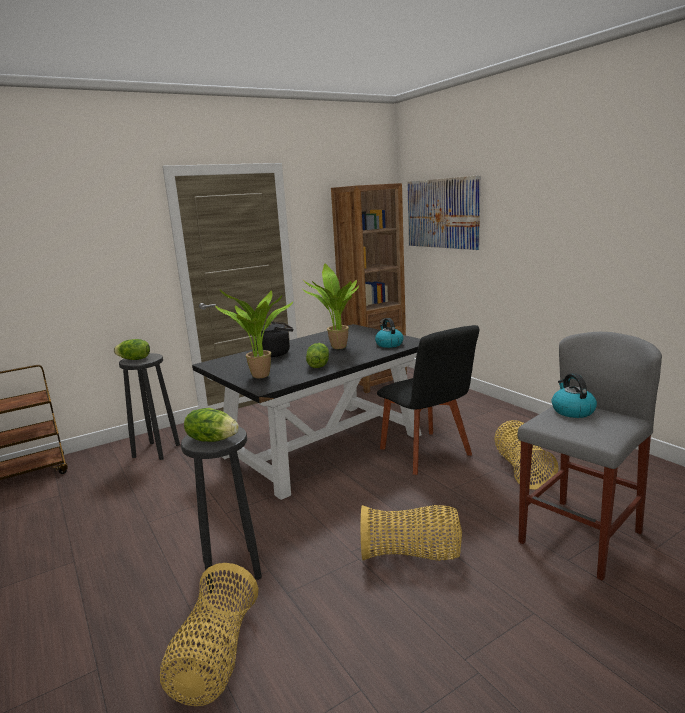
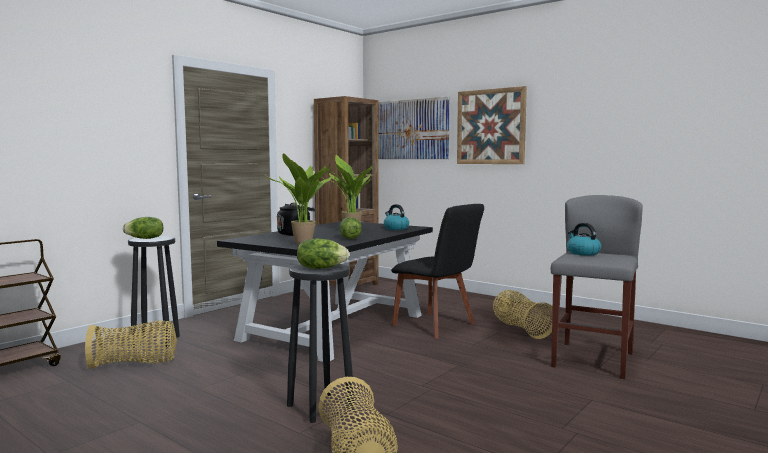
camera: 20 degrees left, 10 degrees down
(411, 555) = (474, 382): basket -> basket (135, 364)
(523, 213) = (490, 127): none -> picture

